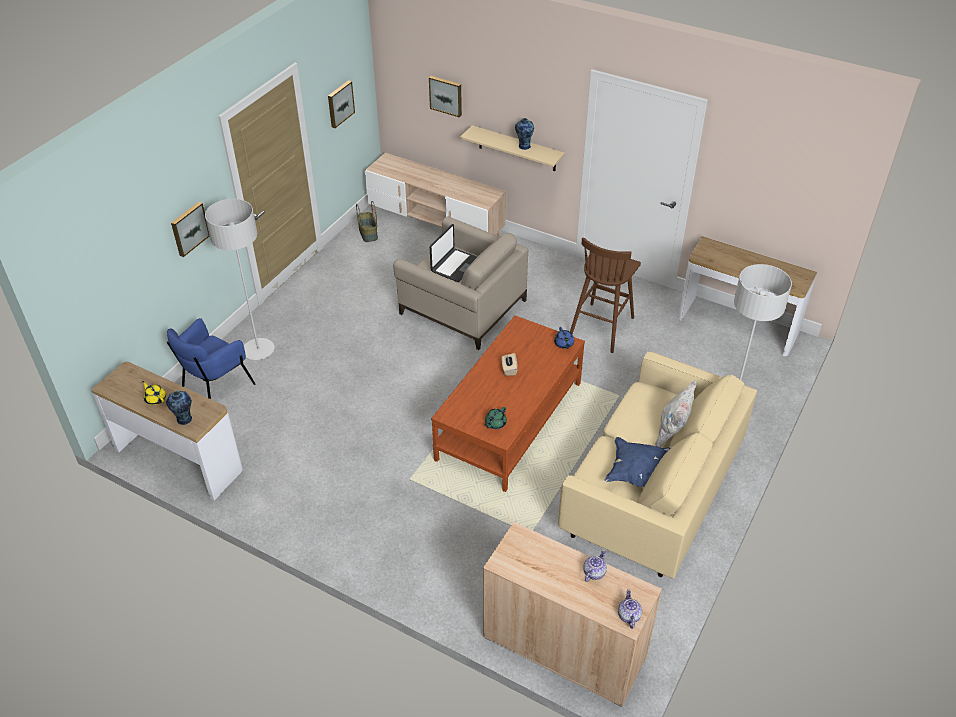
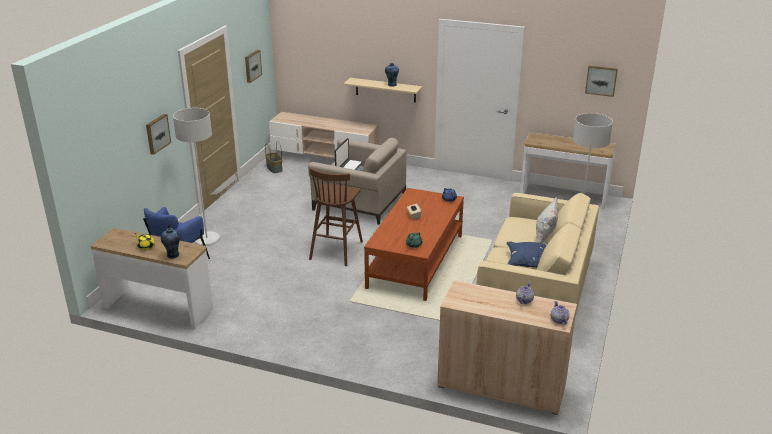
camera: 10 degrees left, 15 degrees down
(446, 95) = (329, 57): picture -> picture (601, 80)
(602, 327) = (466, 204): brown stool -> brown stool (336, 250)

